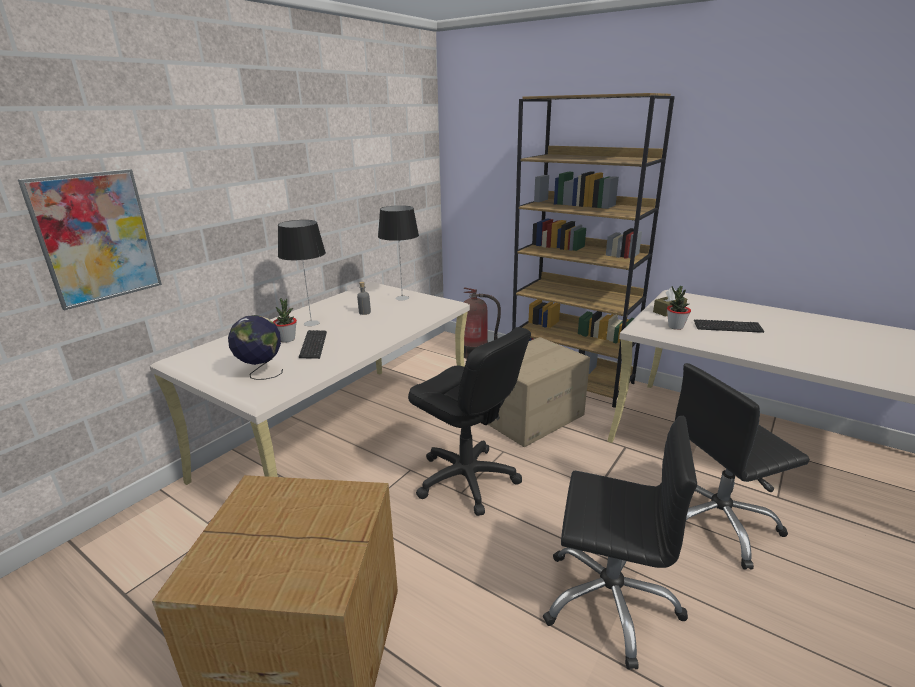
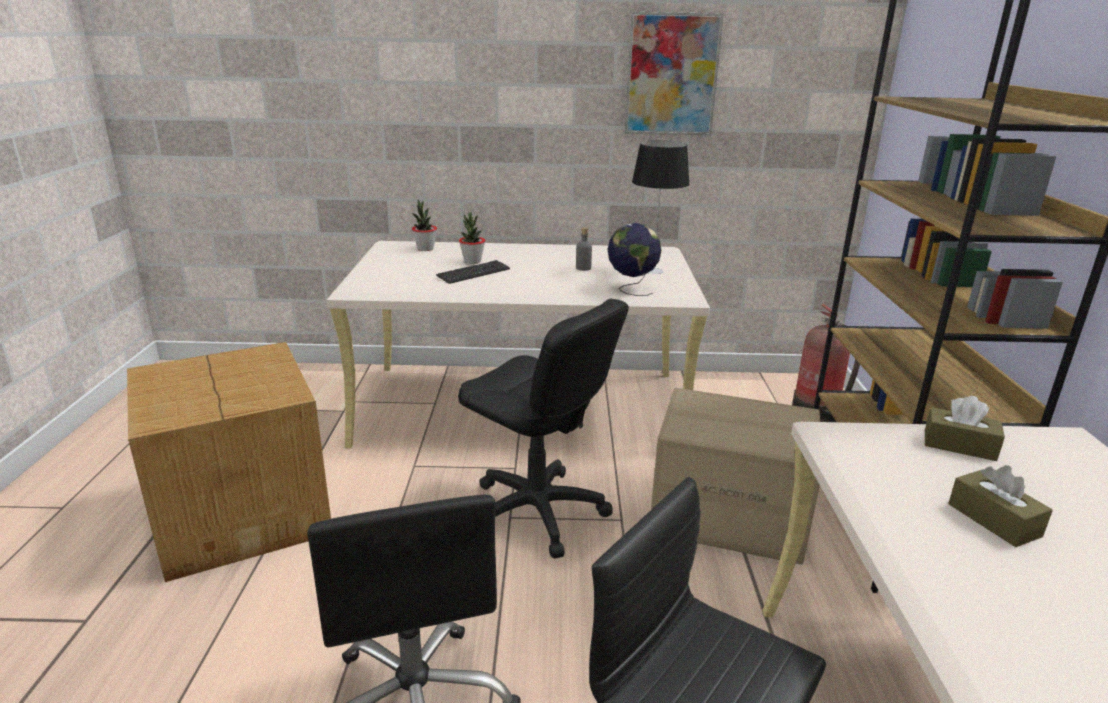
camera: 55 degrees right, 0 degrees up
(96, 237) = (357, 113): picture -> picture (672, 75)
(261, 373) = (393, 275): globe -> globe (631, 289)
(312, 323) = (521, 258): table lamp -> none
(466, 479) = (536, 512): black office chair -> black office chair turned 60 degrees counterclockwise
(675, 327) = (889, 462): potted plant -> potted plant (425, 249)
(727, 327) = (993, 520): keyboard -> brown tissue box

